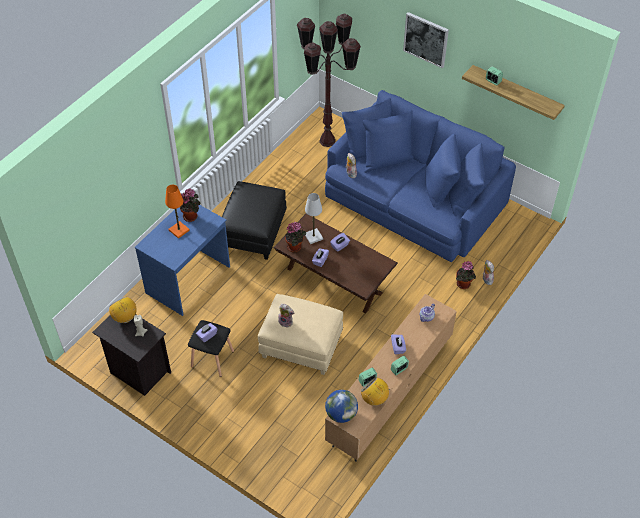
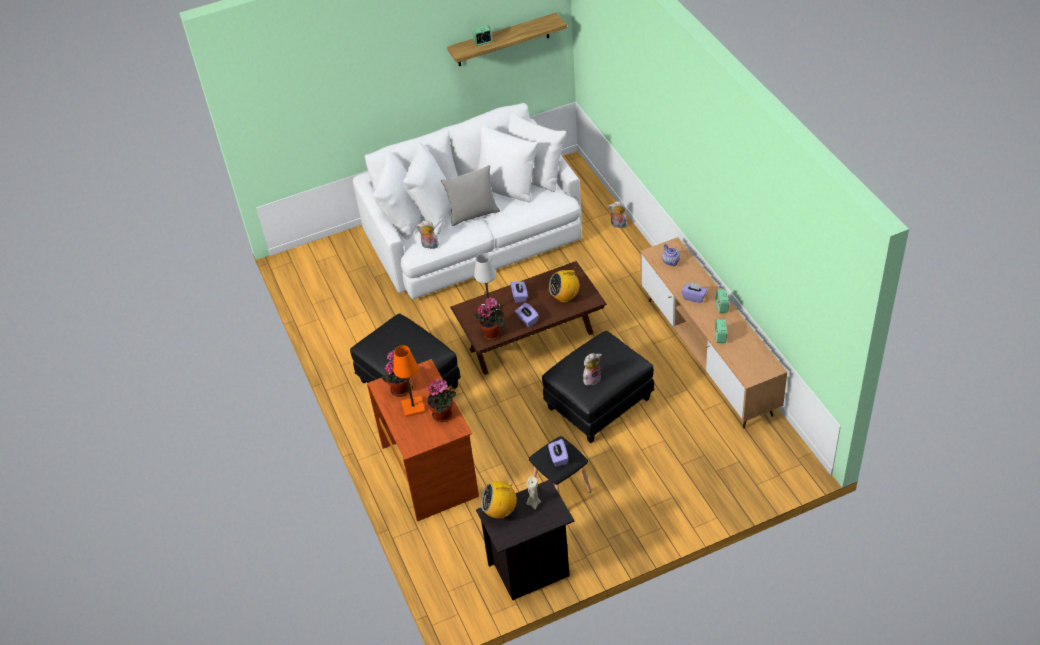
camera: 55 degrees left, 5 degrees down
(188, 280) = (431, 471): blue desk -> brown desk
(300, 346) = (598, 404): beige ottoman -> black ottoman
(327, 141) = (330, 268): brown floor lamp -> none
(341, 414) = (749, 373): globe -> none
(374, 399) = (746, 340): radio -> radio (565, 297)
(397, 181) = (473, 214): none -> grey pillow
(414, 200) = (474, 234): blue sofa -> white sofa
(426, 39) = (384, 60): picture -> none
(464, 285) = (613, 244): potted plant -> potted plant (444, 415)

